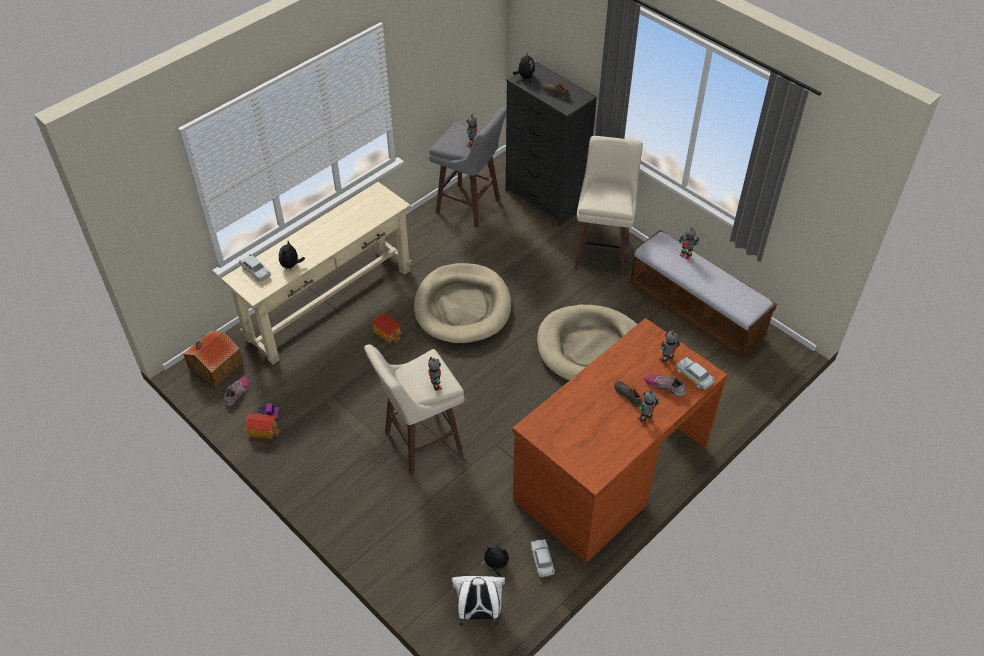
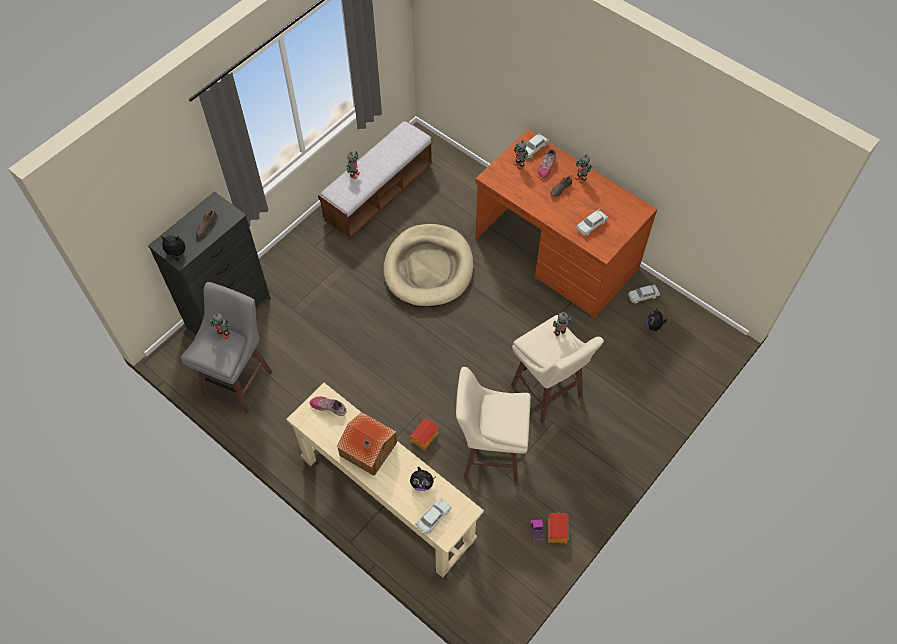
camera: 95 degrees left, 10 degrees up
(214, 365) = (482, 600): toy house -> toy house (368, 450)
(237, 393) = (515, 567): shoe -> shoe (328, 407)
(462, 307) = (385, 375): beige dog bed -> none
(479, 613) = (697, 334): white backpack -> none
(571, 420) = (591, 225): none -> white toy car
(602, 253) = (308, 262): beige stool -> beige stool (490, 453)

